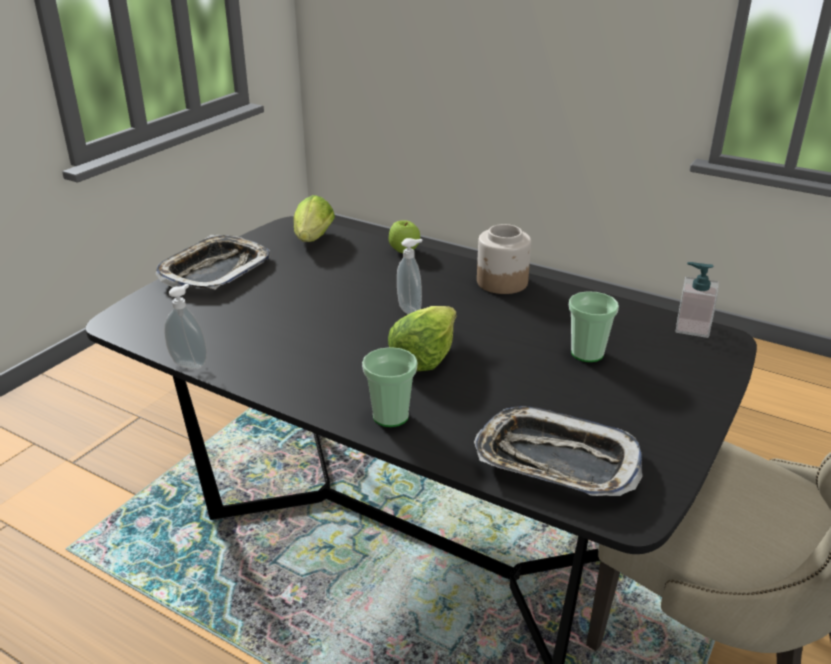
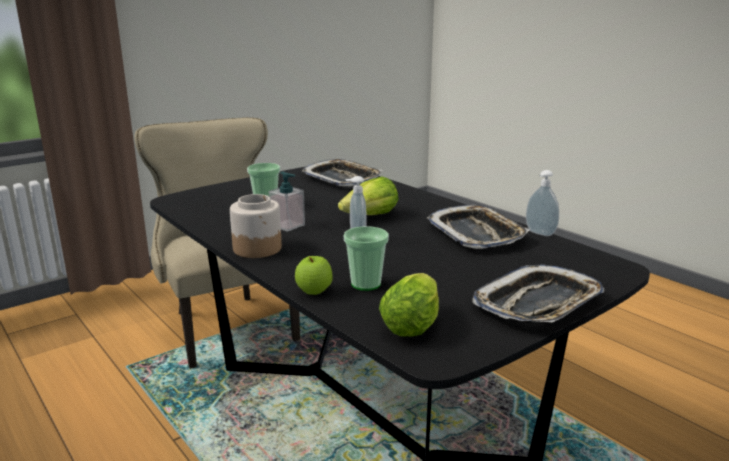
camera: 160 degrees left, 10 degrees down
(273, 348) = (476, 234): none -> tray
(390, 416) = (411, 198): cup -> cup (366, 284)
(692, 327) = (177, 206): soap dispenser -> soap dispenser (288, 225)

